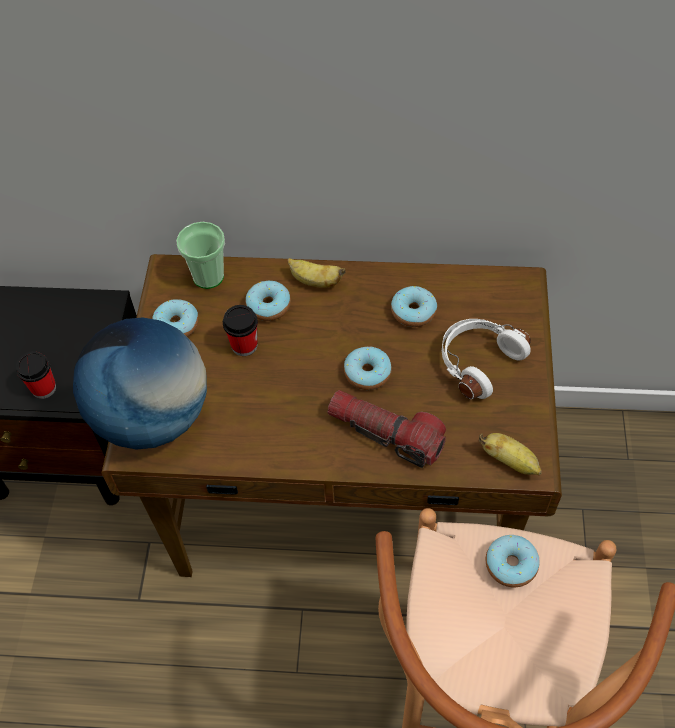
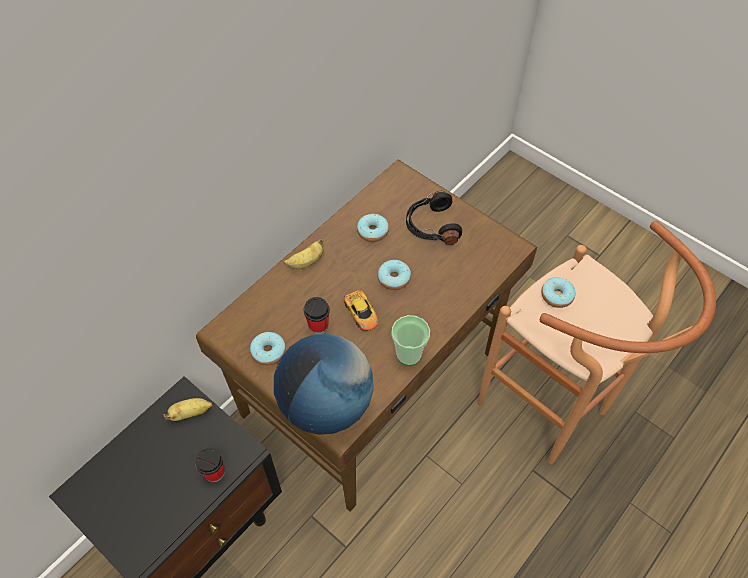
camera: 55 degrees left, 0 degrees up
(208, 276) = (247, 313): cup -> cup (409, 354)
(268, 306) = (301, 296): donut -> none
(294, 373) = (361, 313): none -> toy car
(385, 433) = (440, 295): flashlight -> none
(477, 361) = (431, 226): white headphones -> black headphones
(510, 461) = (503, 253): banana -> banana (191, 413)

